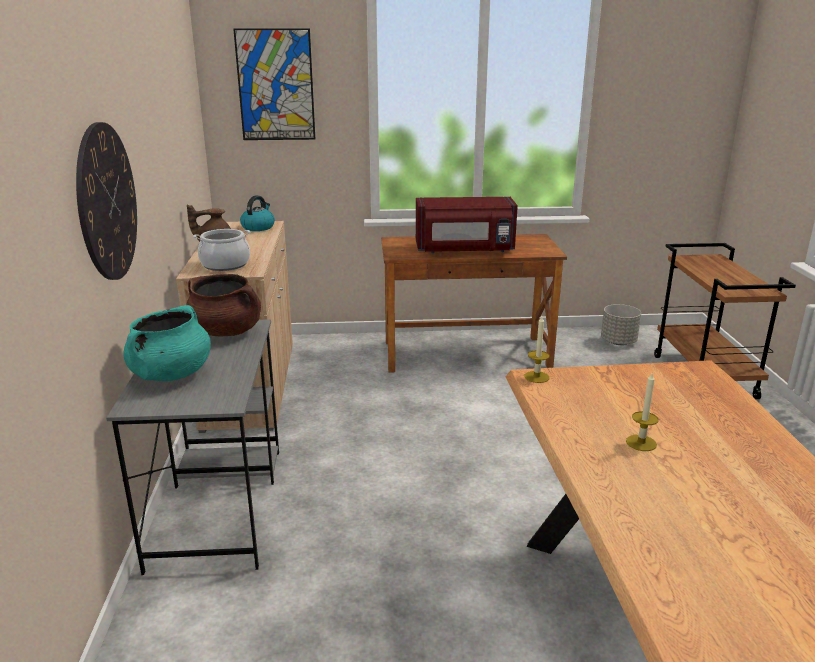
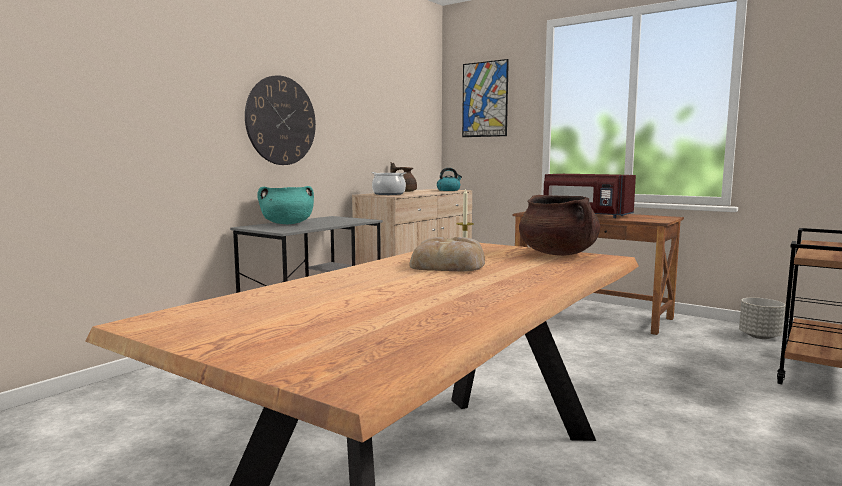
camera: 40 degrees right, 15 degrees down
(226, 331) = (349, 219): brown cooking pot -> brown cooking pot (558, 254)
(641, 443) = (448, 264): candle -> bread

